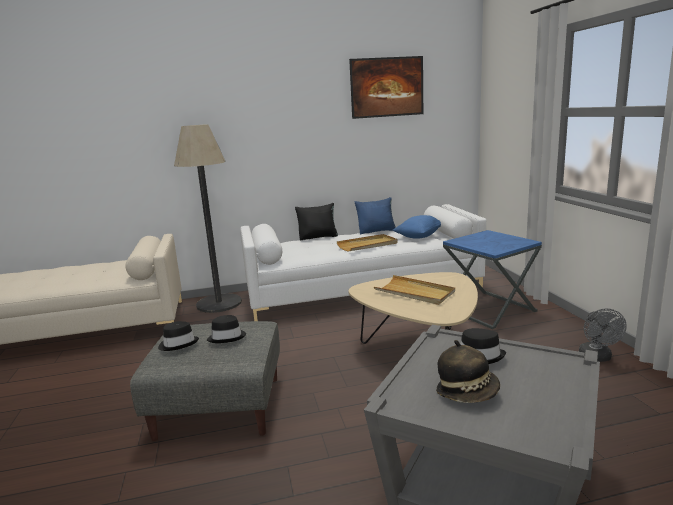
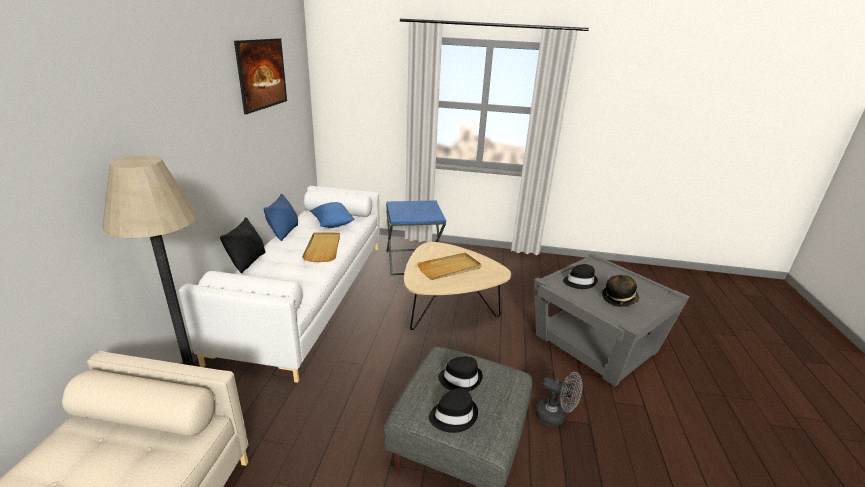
camera: 70 degrees left, 10 degrees up
(597, 358) = (502, 261): grey fan -> grey fan (555, 416)

